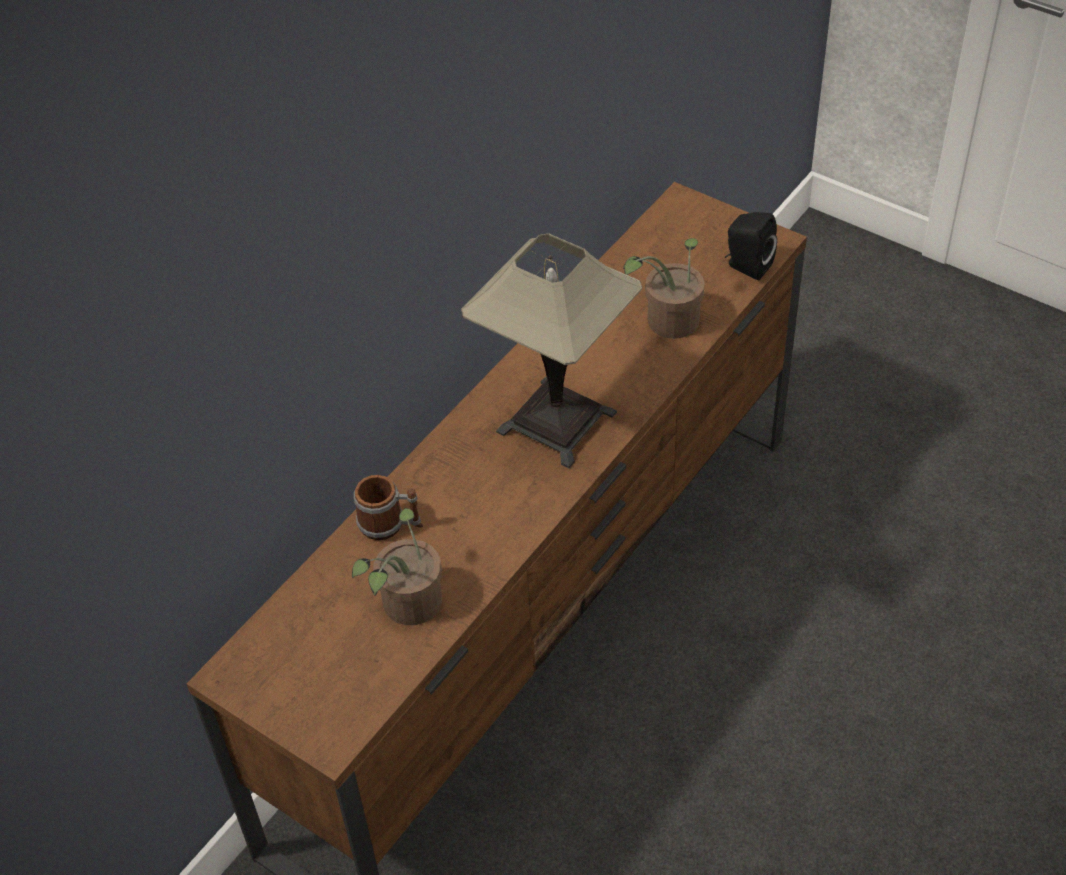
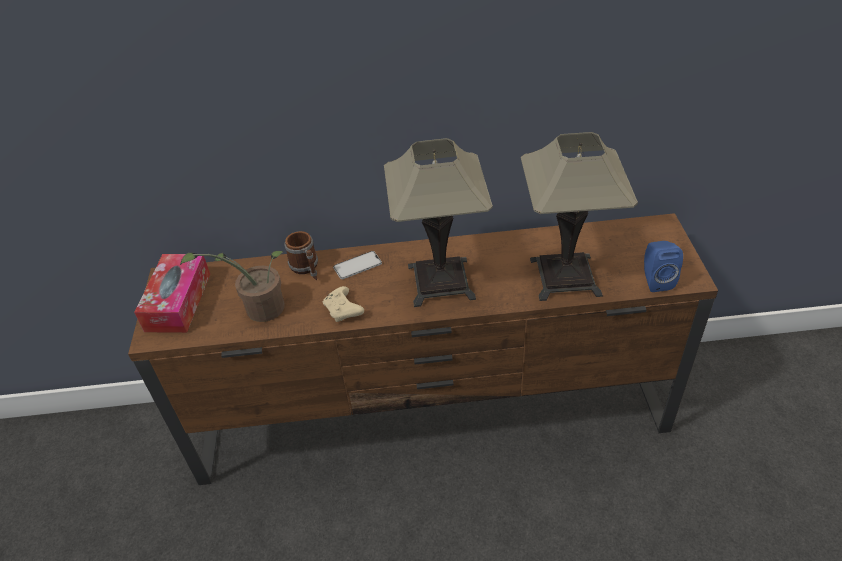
camera: 50 degrees right, 5 degrees down
(296, 683) = (178, 302): none -> tissue box
(442, 476) = (357, 265): none -> phone
(503, 531) = (343, 310): none -> beige game controller
(666, 324) = (565, 277): potted plant -> table lamp
(746, 266) = (655, 280): black speaker -> blue speaker

